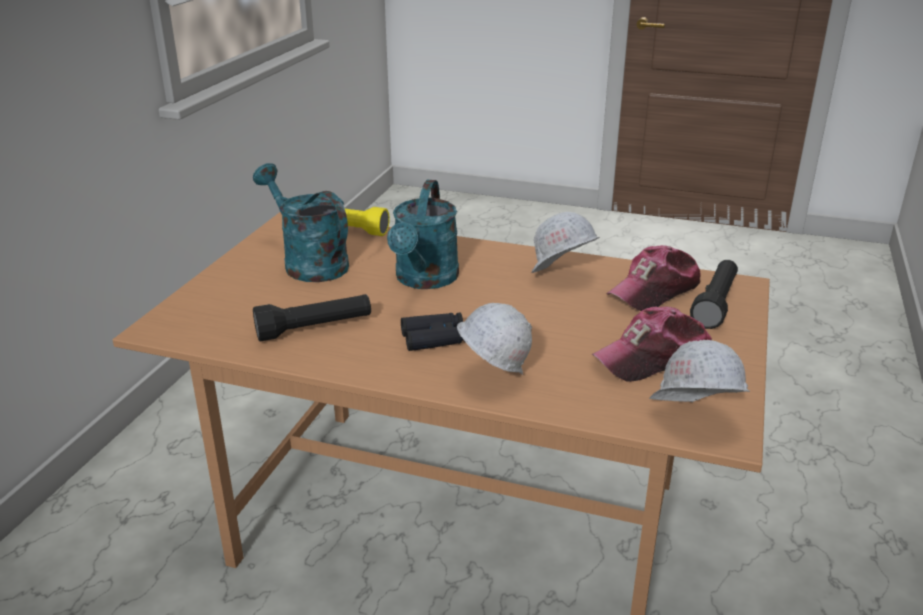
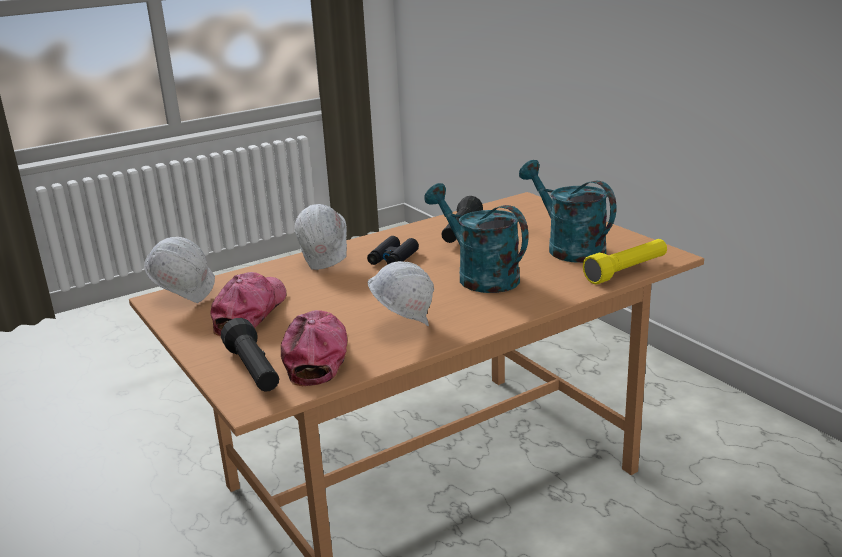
camera: 130 degrees right, 5 degrees down
(308, 263) = (568, 247): turquoise watering can -> turquoise watering can turned 120 degrees counterclockwise

